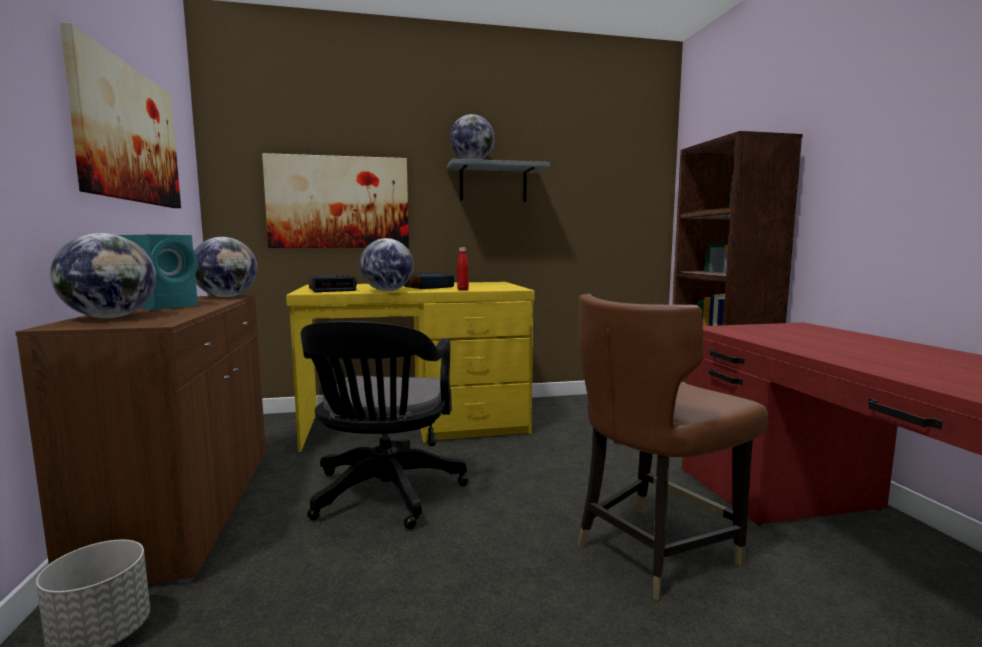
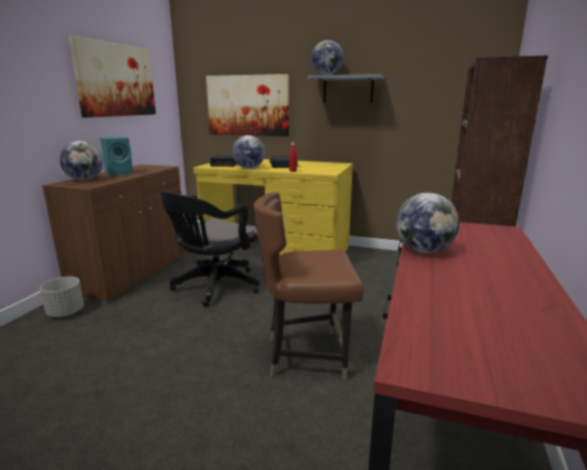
camera: 30 degrees right, 10 degrees up
(226, 297) = (162, 167): globe -> globe (423, 250)

